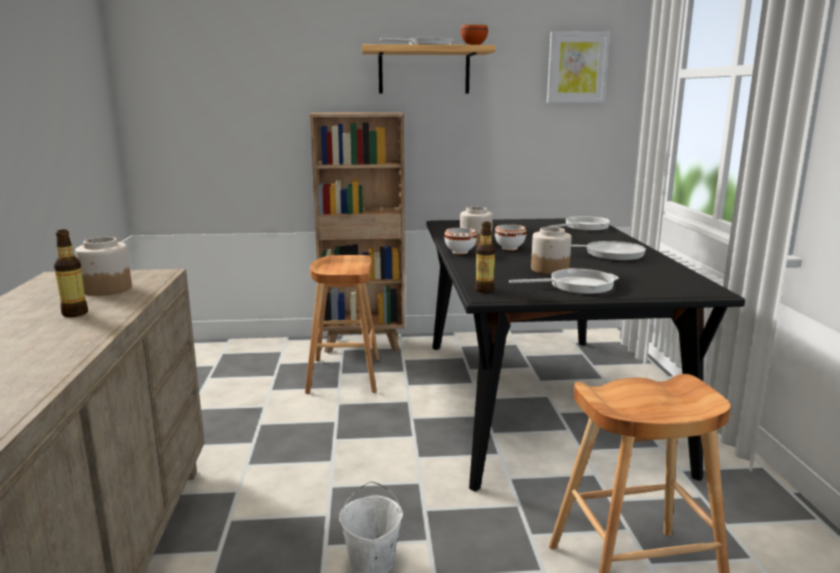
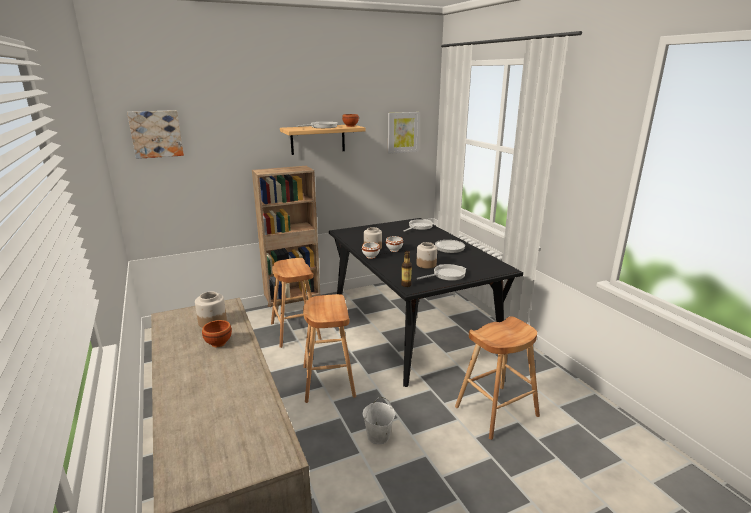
camera: 20 degrees left, 5 degrees up
(75, 313) = (218, 344): bottle -> brown bowl
(178, 48) = (156, 134): none -> picture
(345, 455) = (328, 381): none -> brown stool

